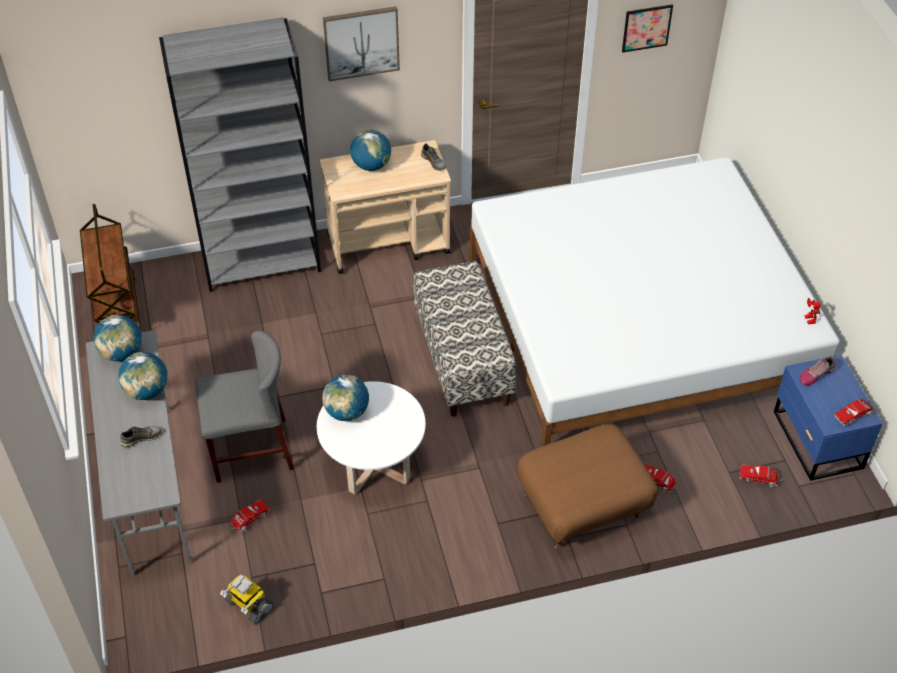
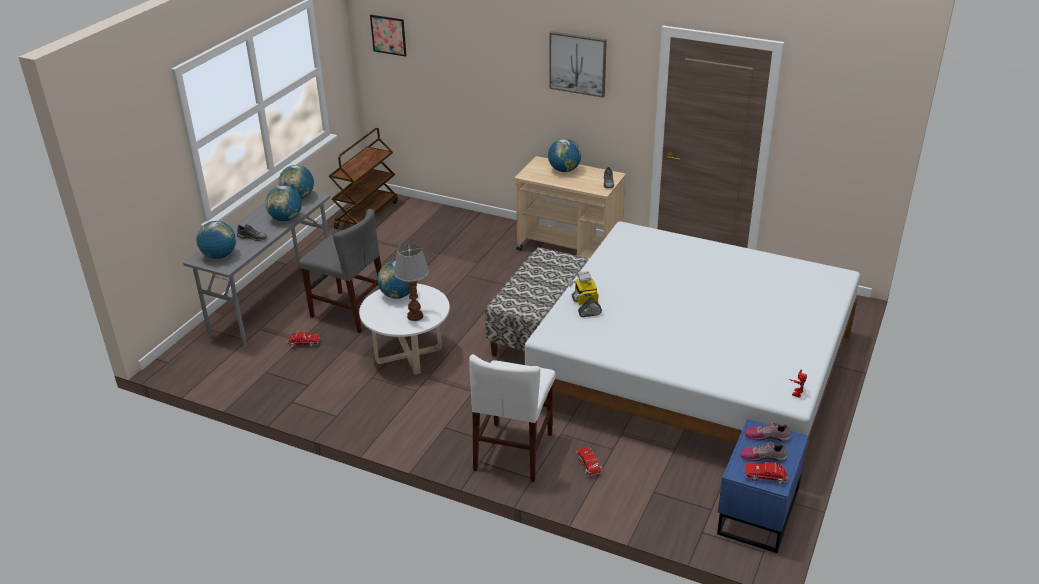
camera: 40 degrees right, 15 degrees down
(136, 484) = (219, 256): none -> globe
(248, 605) = (246, 384): toy robot -> toy robot (585, 306)
(262, 261) = (478, 225): grey bookcase -> none
(394, 426) = (415, 316): none -> table lamp
(583, 508) = (513, 451): brown ottoman -> white chair
(646, 28) = (822, 132): picture -> picture (388, 35)
(760, 479) = (674, 509): toy truck -> none
(832, 396) = (763, 456): none -> shoe

